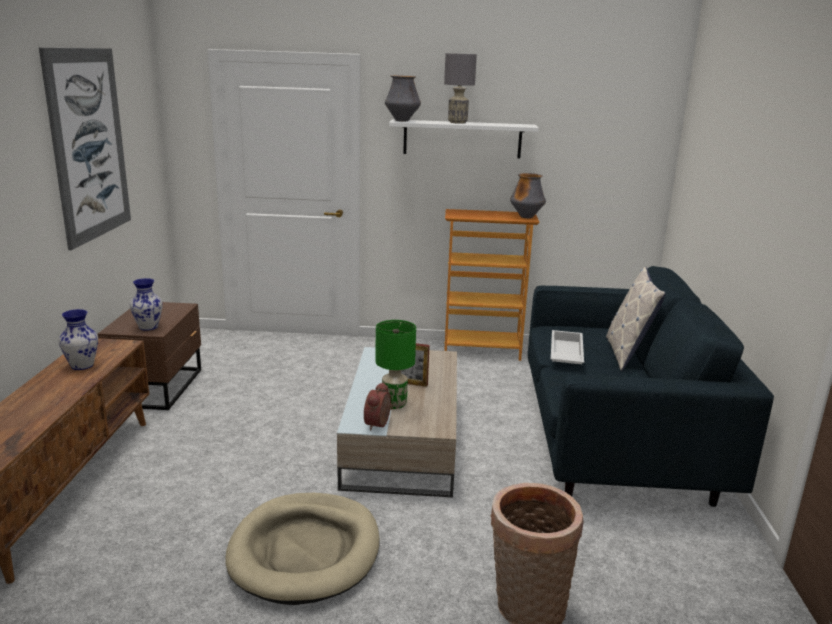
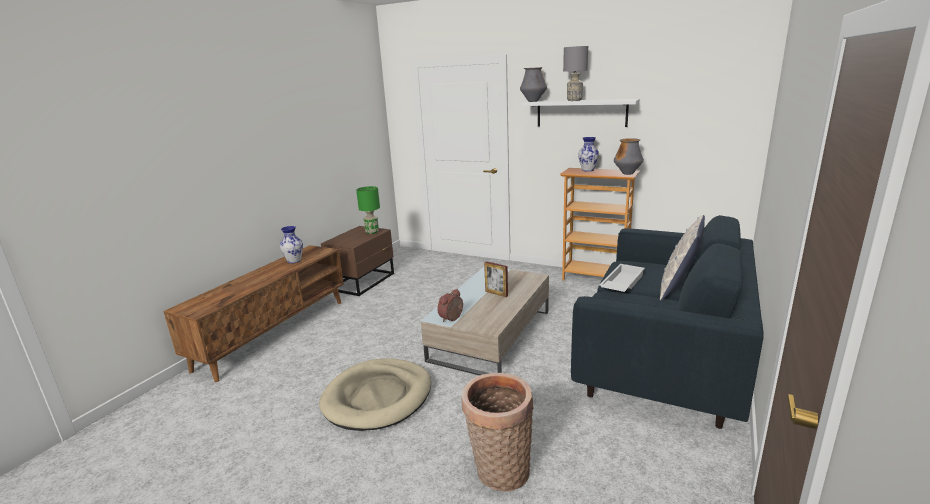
camera: 25 degrees right, 0 degrees up
(89, 145) = (319, 125): picture -> none
(148, 327) = (350, 241): vase -> vase (587, 170)
(394, 404) = (473, 306): green table lamp -> green table lamp (372, 232)

